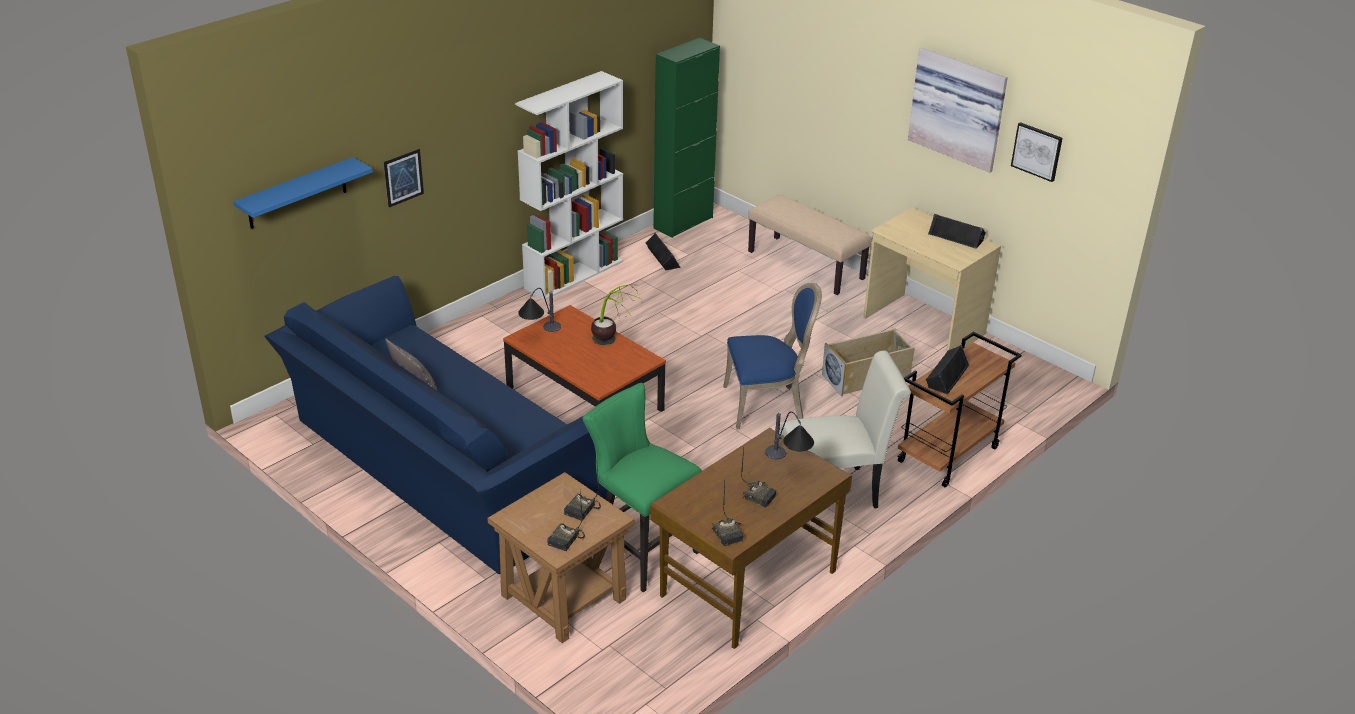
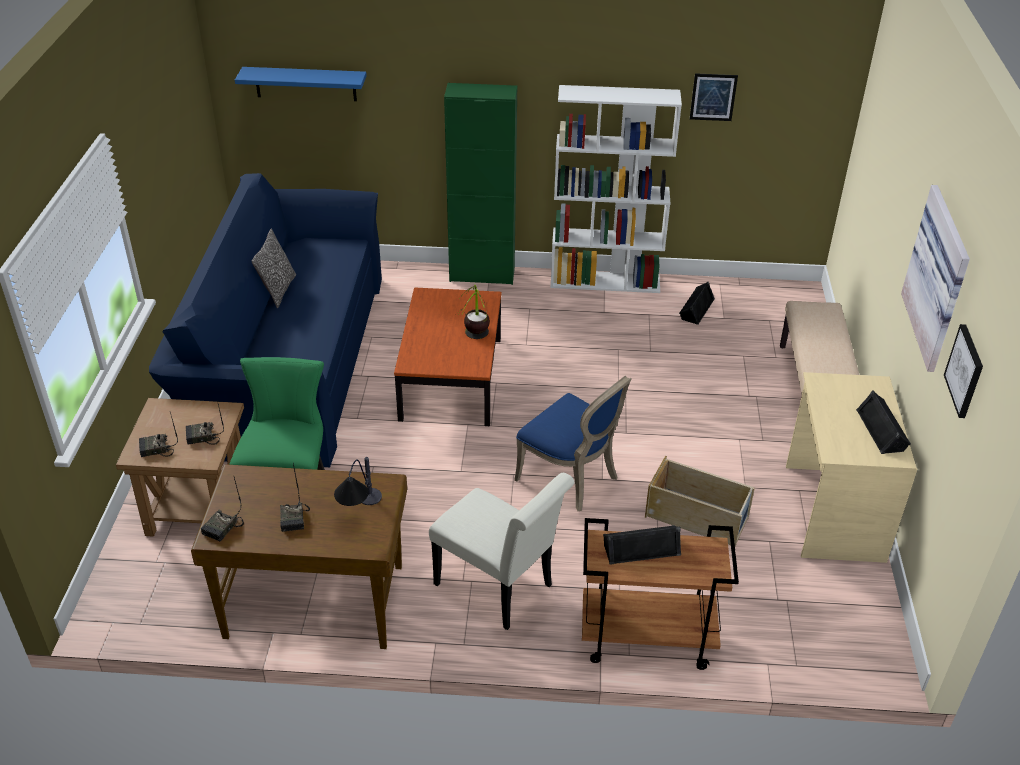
camera: 50 degrees right, 5 degrees up
(403, 177) = (421, 111): picture -> picture (713, 97)
(539, 334) = (440, 300): table lamp -> none
(683, 223) = (764, 290): green cabinet -> green cabinet (482, 275)

